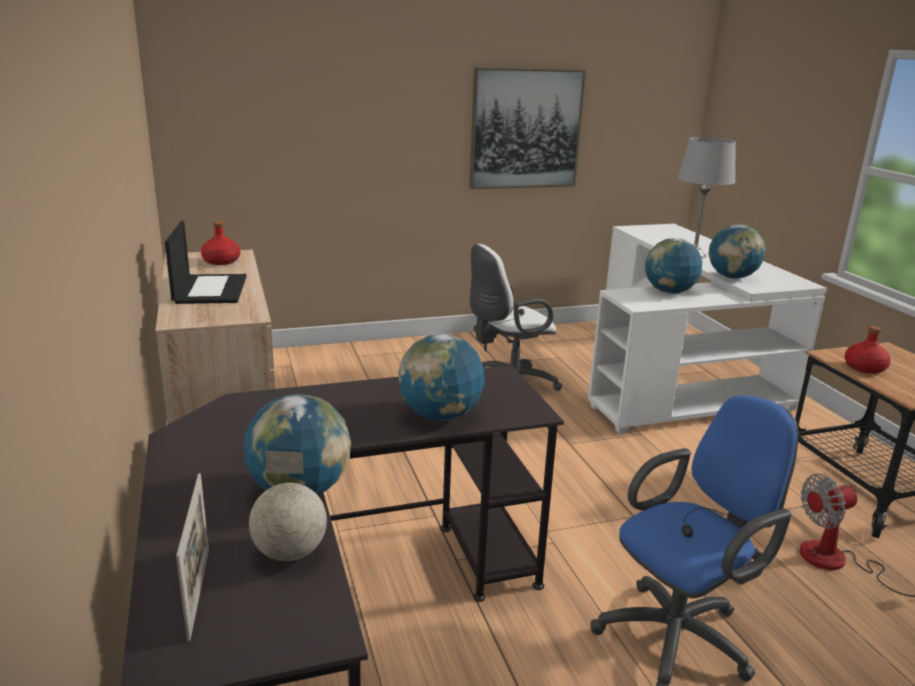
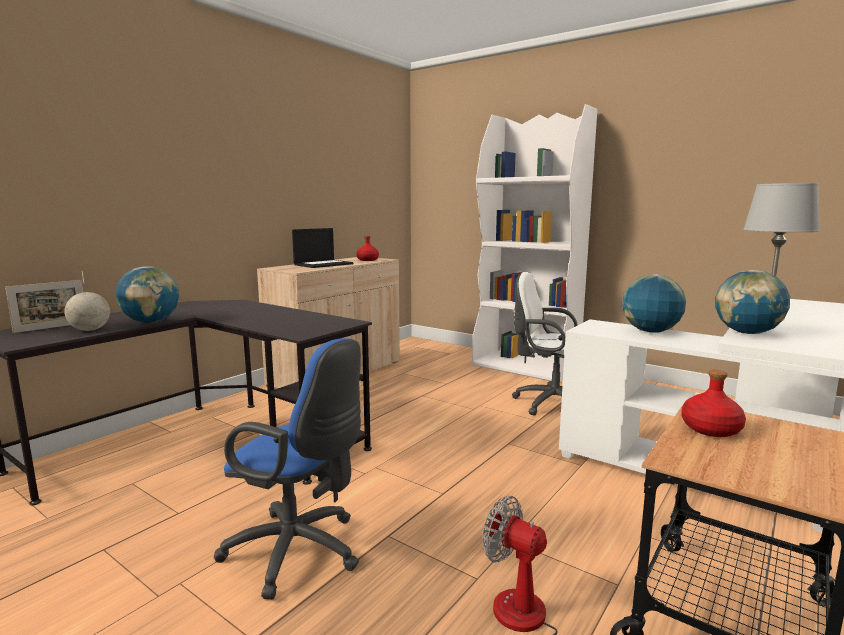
camera: 55 degrees right, 10 degrees down
(402, 351) = (526, 366): none -> white bookcase
(440, 415) = (268, 323): globe -> none
(525, 129) = (660, 196): picture -> none

